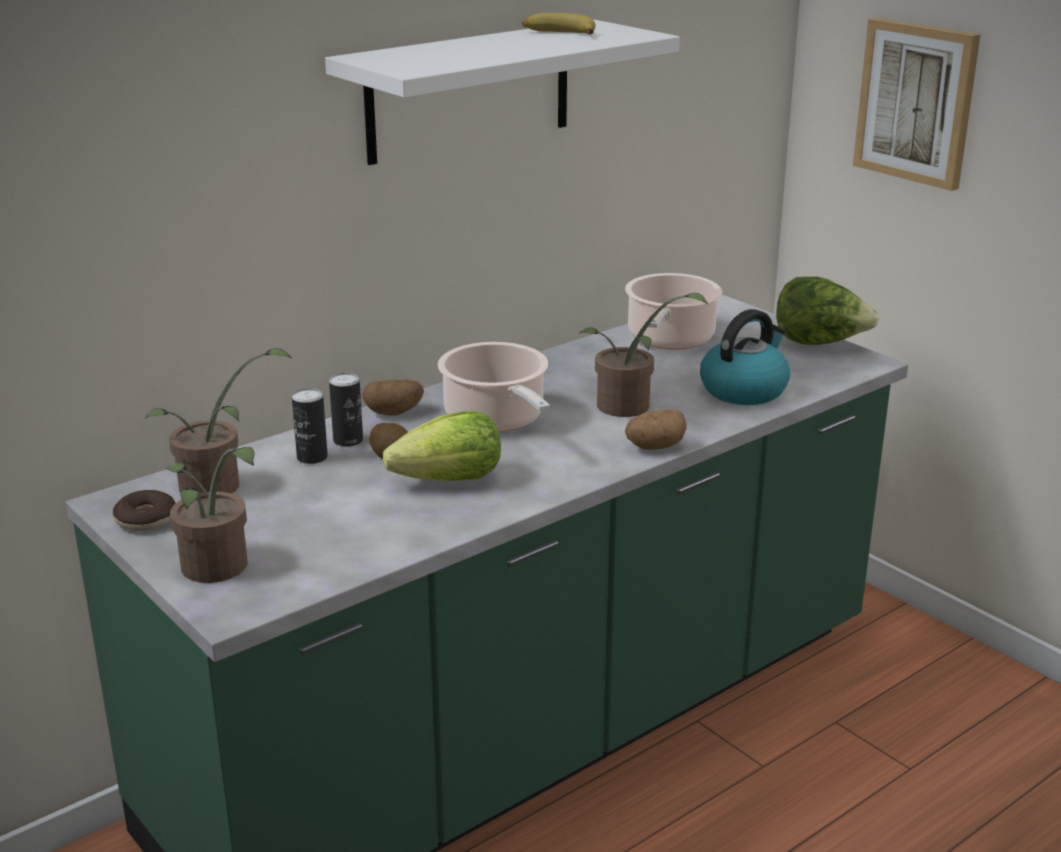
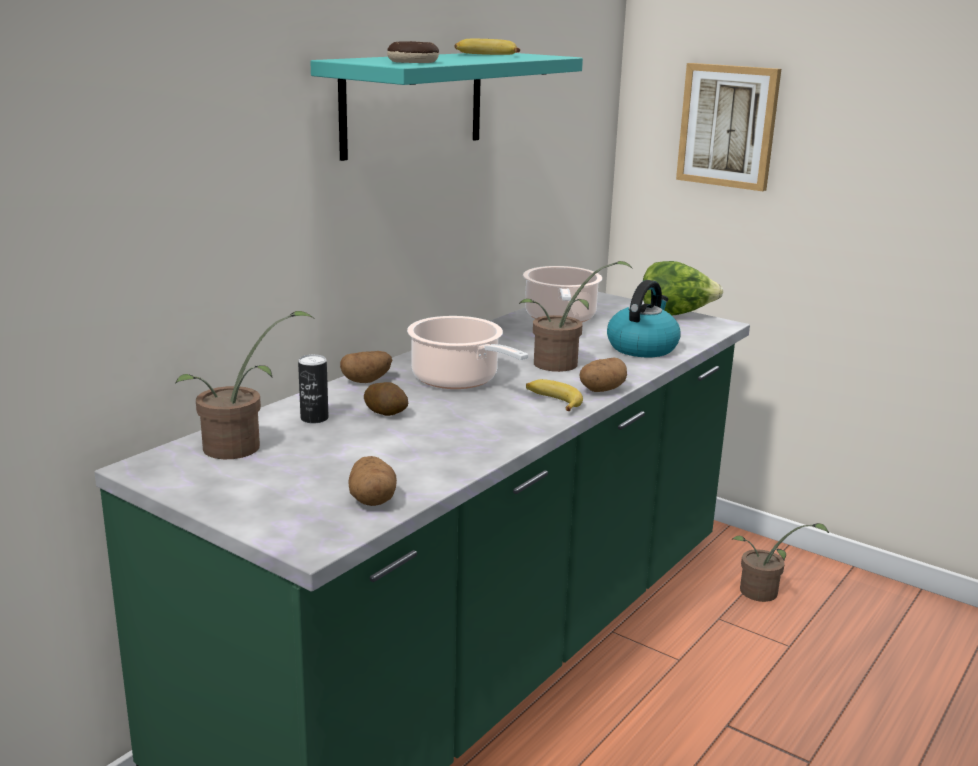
camera: 15 degrees left, 5 degrees down
(146, 520) = (185, 478): donut -> donut (413, 62)
(217, 570) = (279, 512): potted plant -> potted plant (763, 594)
(317, 565) = (372, 499): none -> potato
(348, 440) = (339, 403): can -> none
(450, 481) = (449, 426): lettuce -> none
(469, 91) = (413, 103): white shelf -> turquoise shelf
(587, 458) = (553, 401): none -> banana

